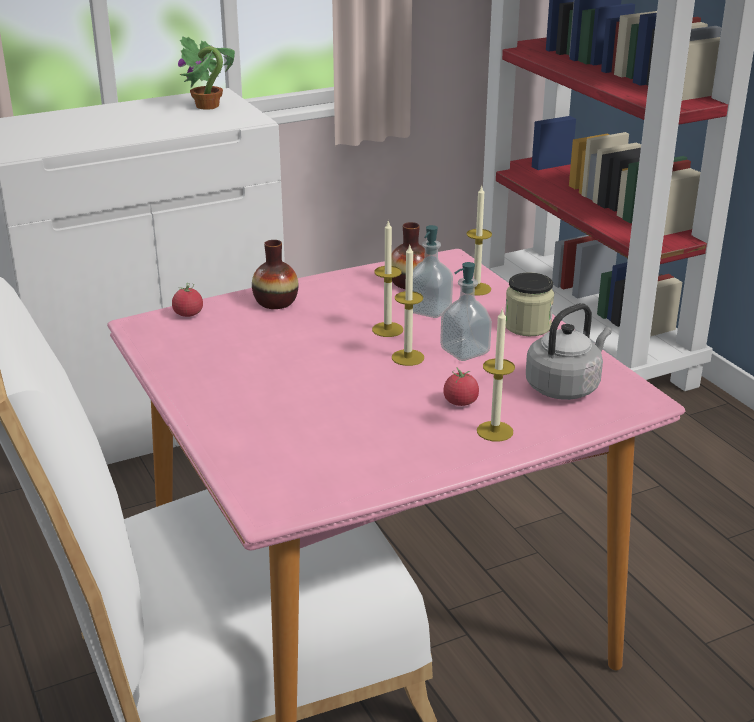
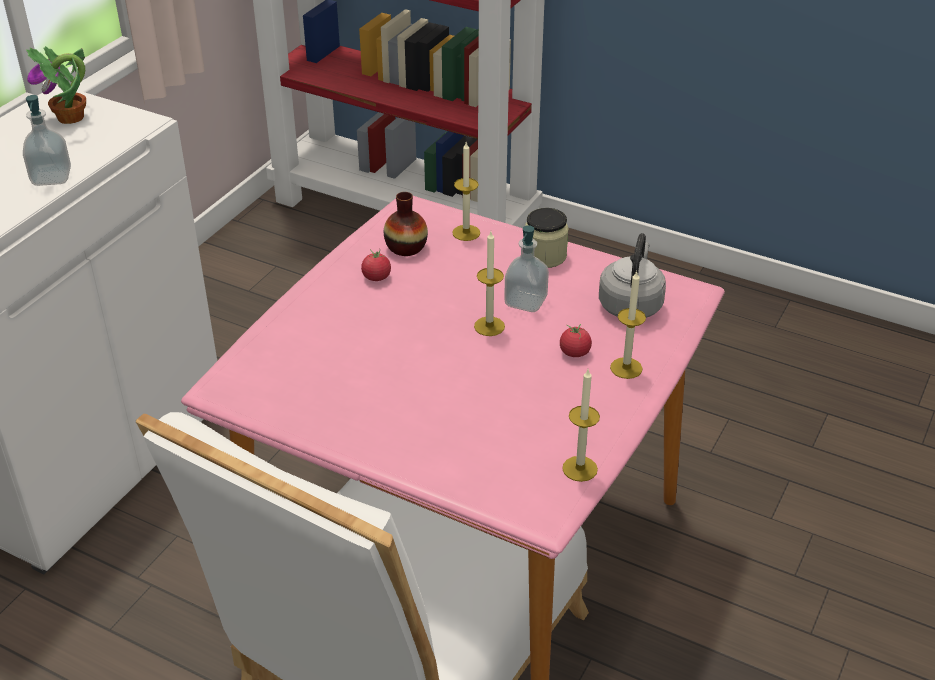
camera: 35 degrees left, 10 degrees up
(188, 314) = (251, 360): tomato -> tomato (376, 277)
(275, 302) = (315, 314): vase -> none
(387, 329) = (442, 304): candle -> candle (580, 468)
(429, 310) = (453, 270): soap dispenser -> soap dispenser (51, 177)

